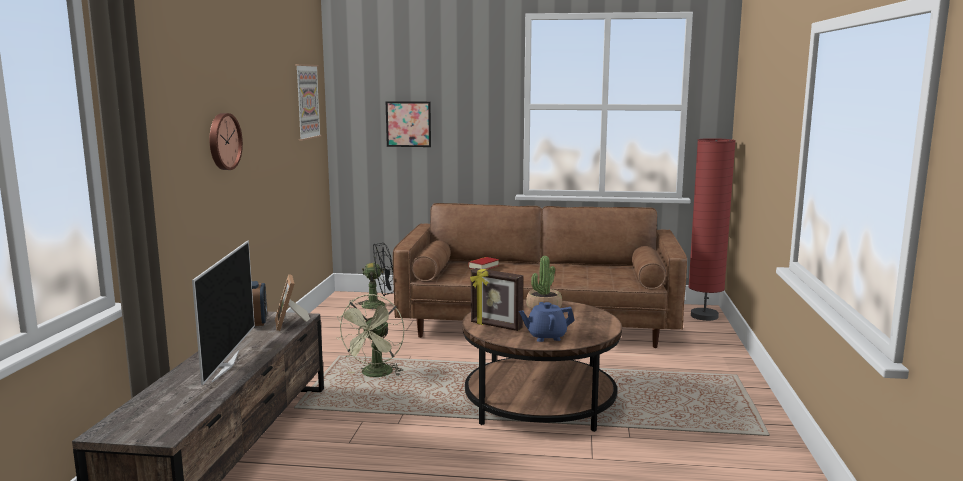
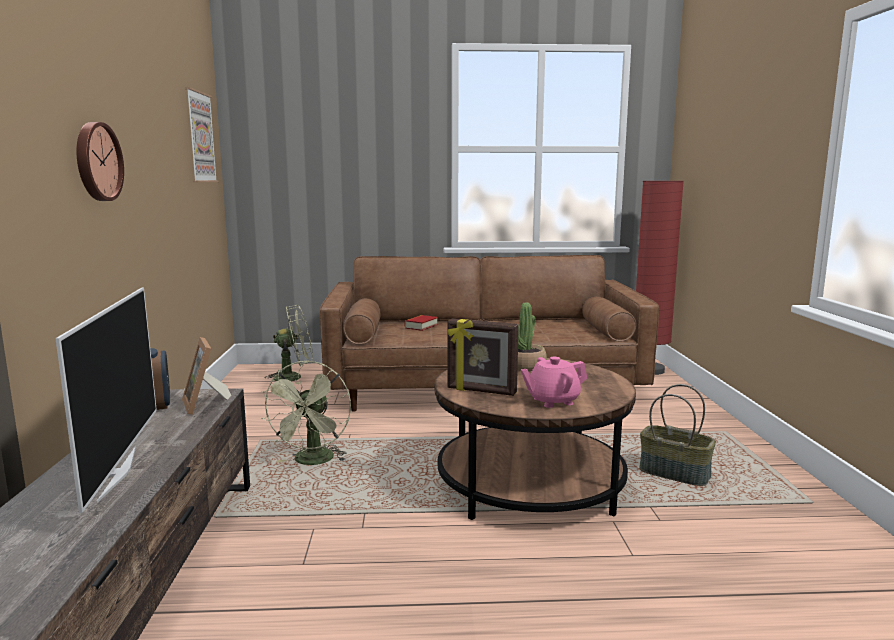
camera: 10 degrees left, 0 degrees up
(379, 305) = (294, 377): black fan -> green fan
(408, 124) = (320, 169): picture -> none
(546, 337) = (552, 401): blue teapot -> pink teapot
(666, 404) = (675, 473): none -> basket

